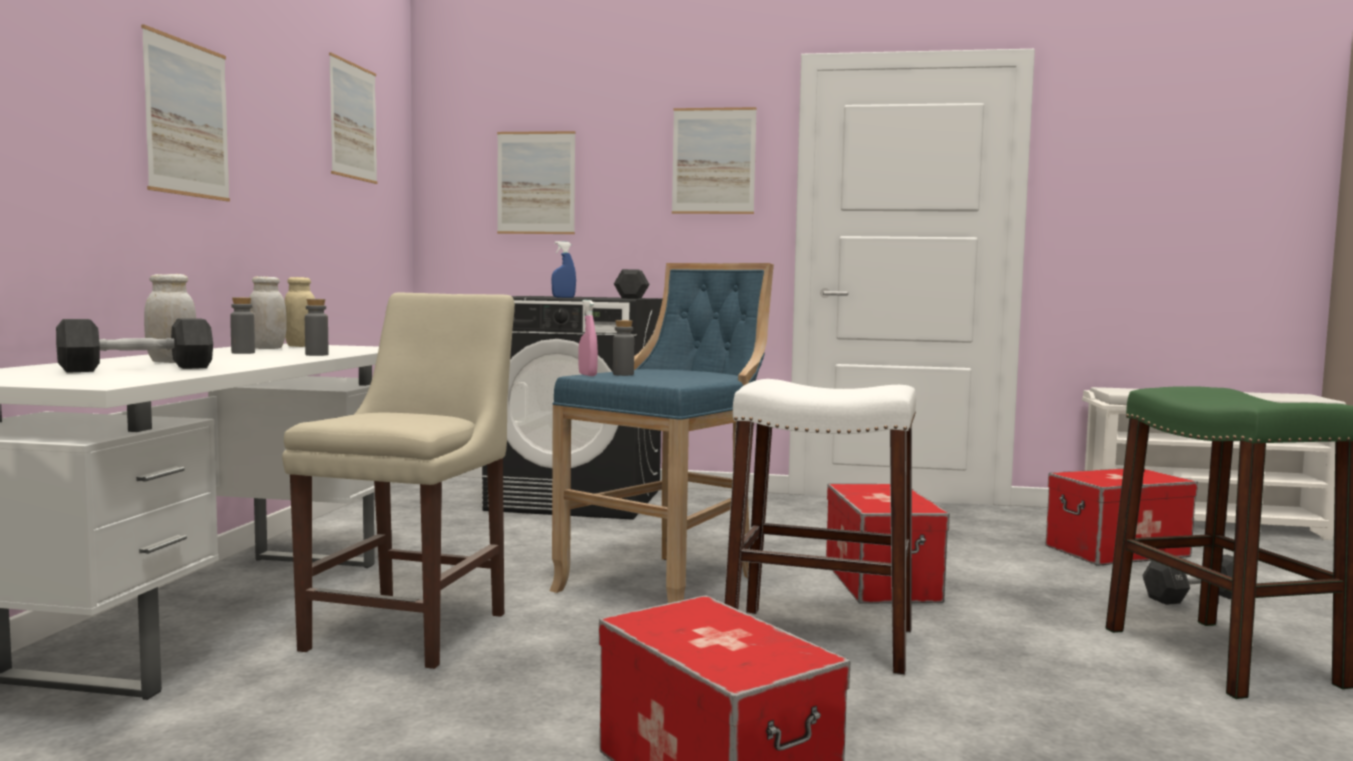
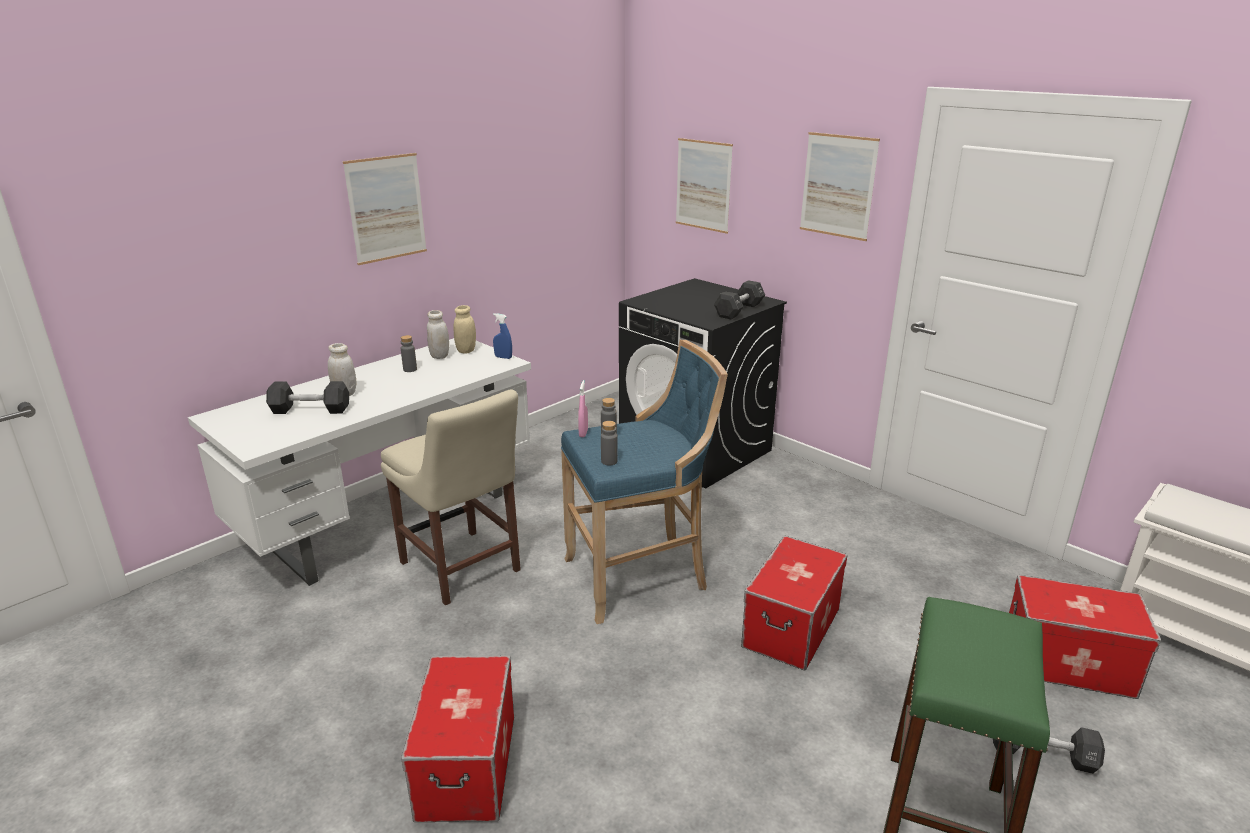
camera: 35 degrees right, 20 degrees up
(317, 355) = (440, 382): grey bottle -> grey bottle (609, 461)
(353, 121) = (551, 149): picture -> none
(414, 628) = (462, 569): beige chair -> beige chair turned 90 degrees clockwise
(563, 297) = (673, 311): blue spray bottle -> blue spray bottle (503, 357)
(820, 640) = (665, 675): white stool -> none

